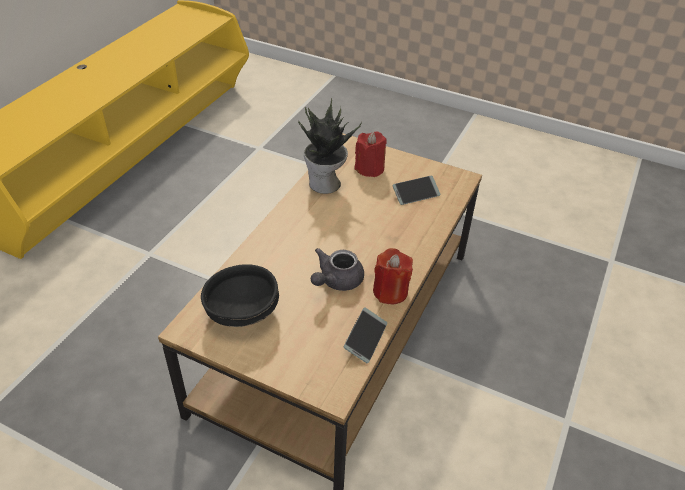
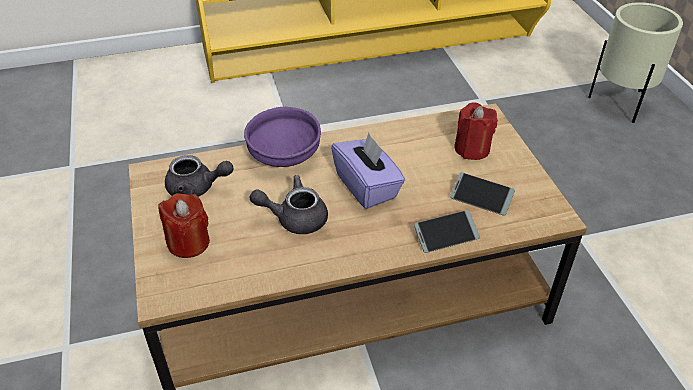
camera: 50 degrees right, 0 degrees up
(242, 312) = (197, 188): black bowl -> grey teapot
(267, 249) = (284, 157): none -> purple bowl
(325, 184) = (409, 137): potted plant -> none
(342, 105) = (619, 104): none -> beige planter
(347, 231) = (367, 187): none -> purple tissue box
(365, 339) = (244, 279): phone -> phone (446, 236)
(390, 291) = (322, 260): red candle -> red candle (188, 243)

